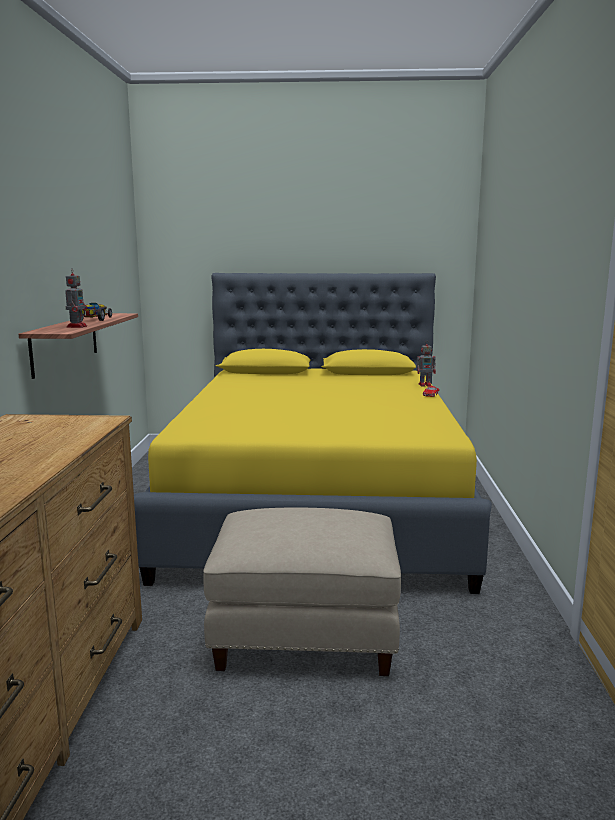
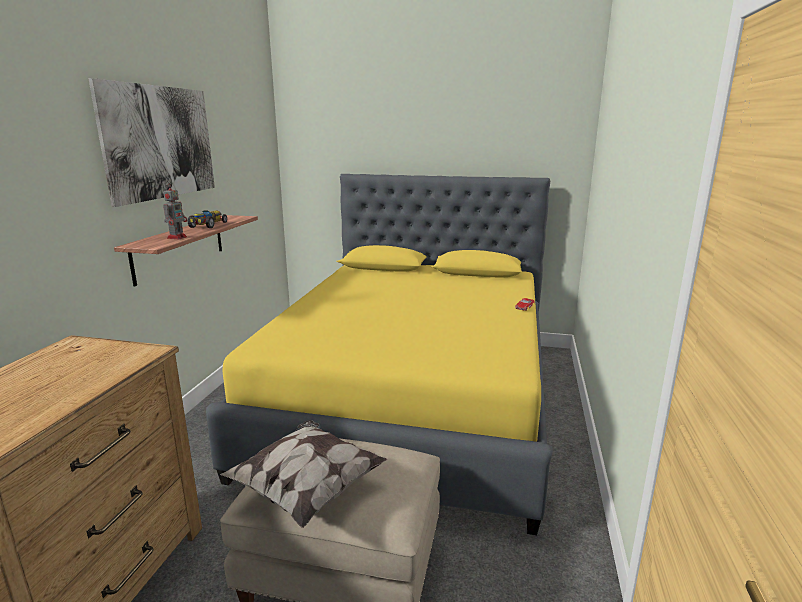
camera: 10 degrees right, 5 degrees up
(52, 228) = (160, 142): none -> picture
(283, 538) = (308, 488): none -> pillow
(425, 385) = (525, 293): toy robot -> none

